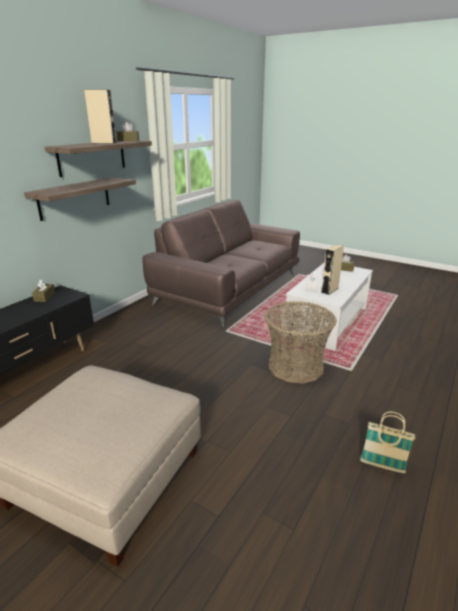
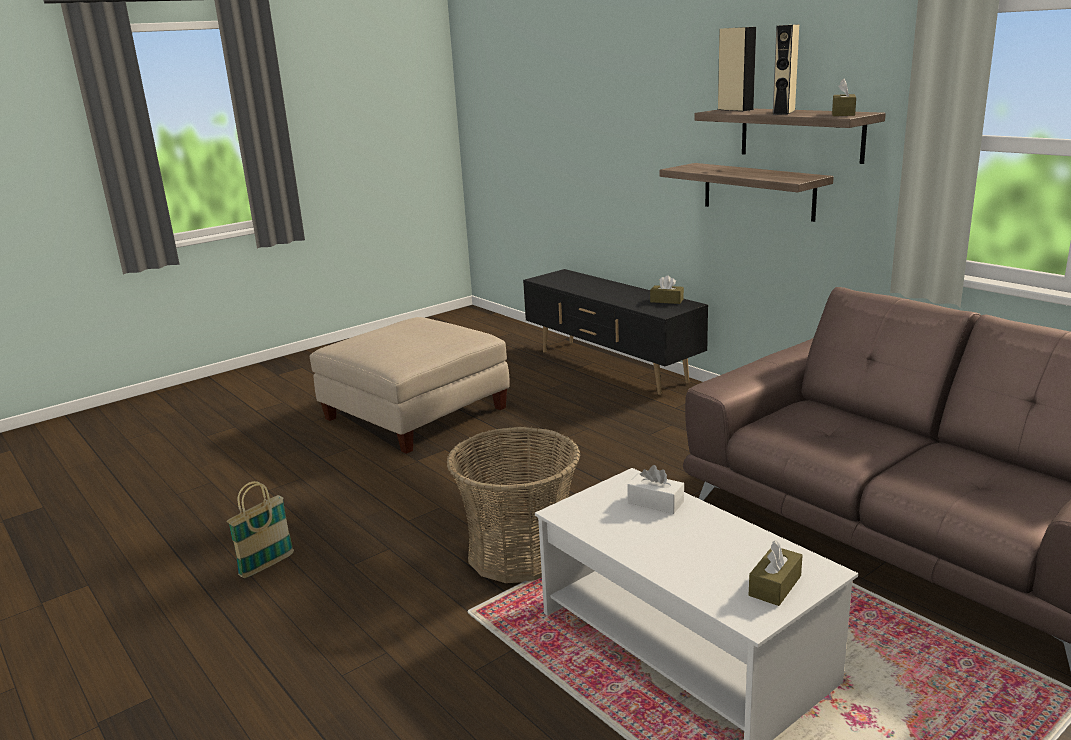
camera: 110 degrees right, 5 degrees down
(329, 290) = (625, 520): beige speaker -> beige speaker (735, 109)

